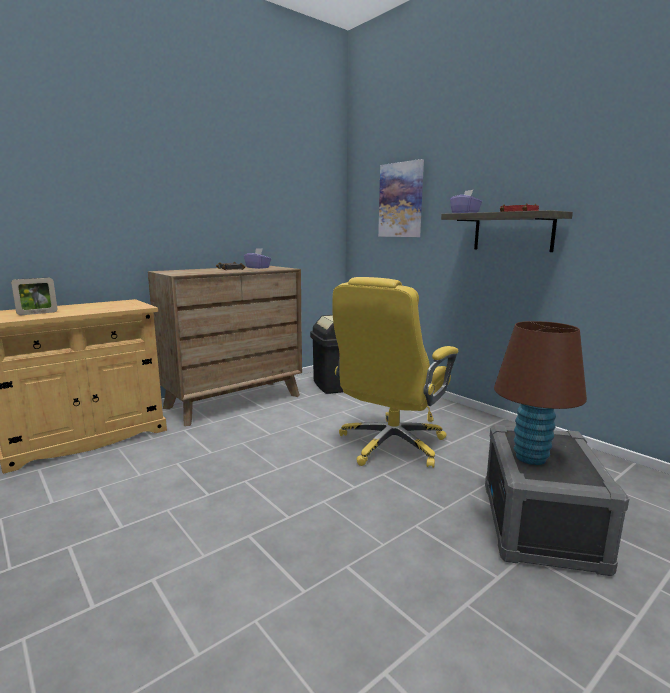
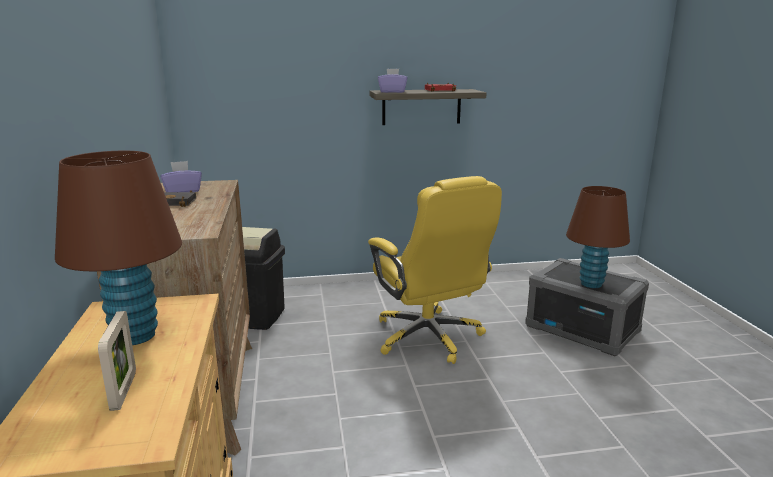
camera: 60 degrees left, 5 degrees up
(95, 307) = (134, 336): none -> brown table lamp
(401, 200) = (274, 71): picture -> none

